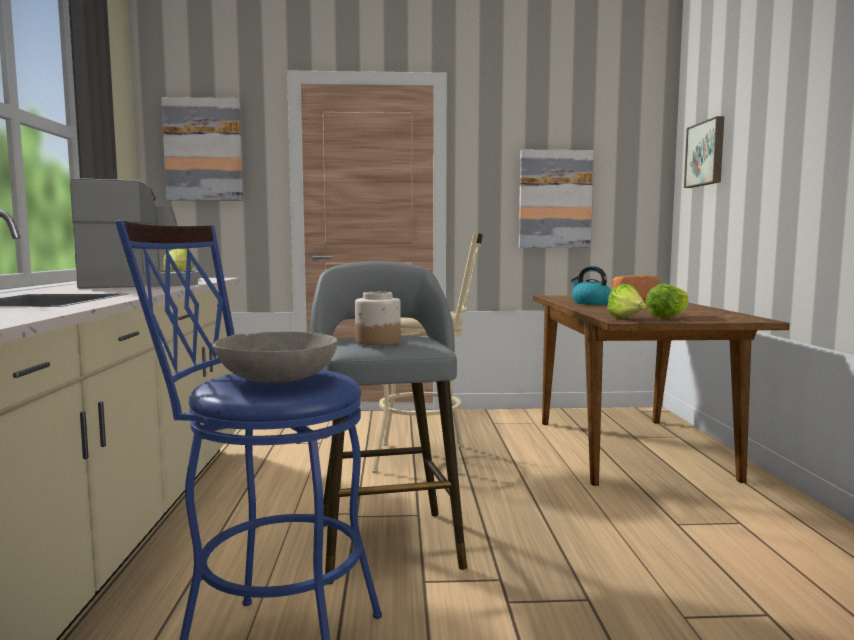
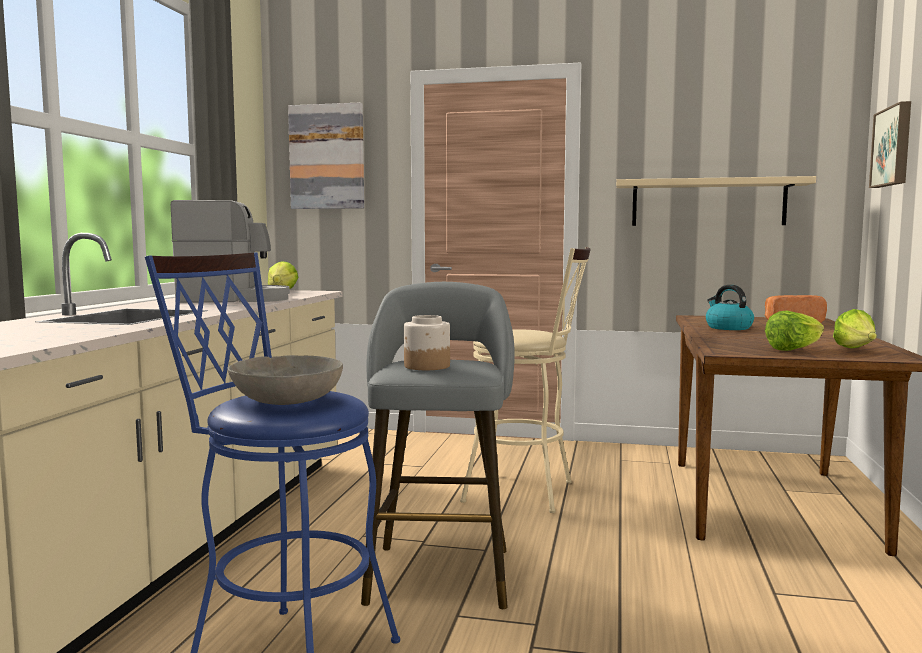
camera: 15 degrees right, 0 degrees up
(555, 199) = (708, 203): picture -> beige shelf
(627, 319) = (736, 351): lettuce -> lettuce (856, 350)

